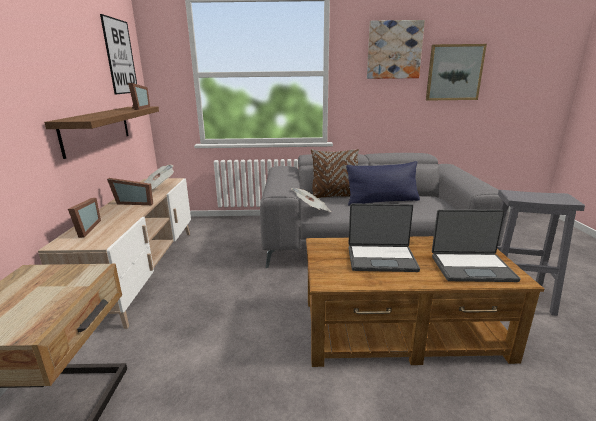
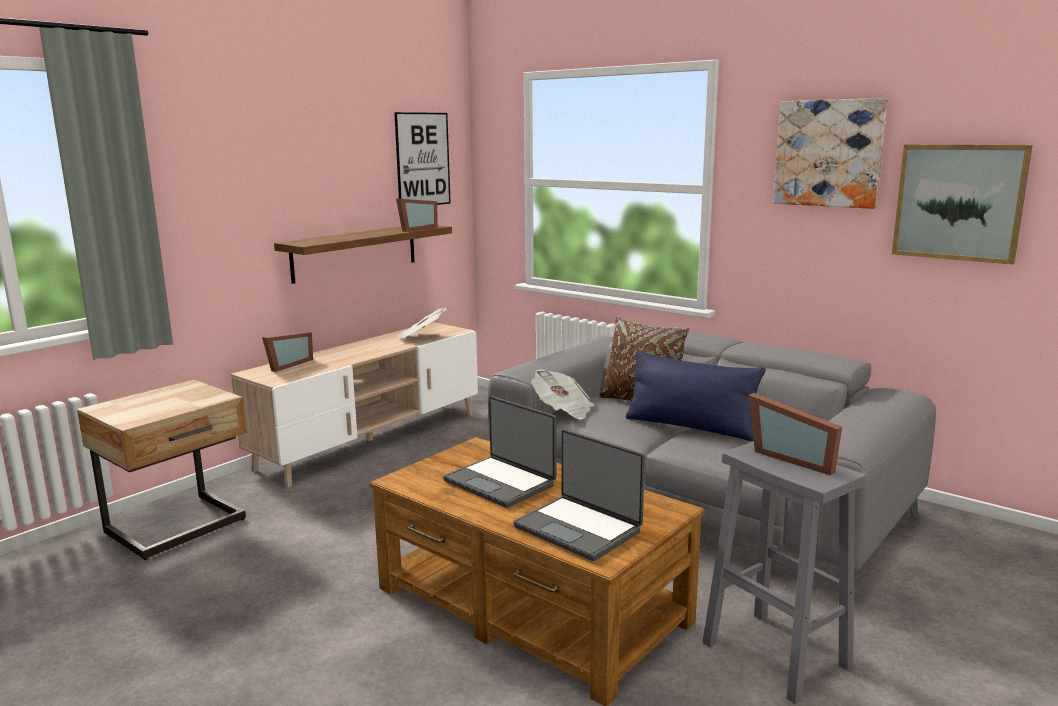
camera: 40 degrees right, 5 degrees down
(135, 202) = (371, 348): picture frame -> picture frame (794, 458)

